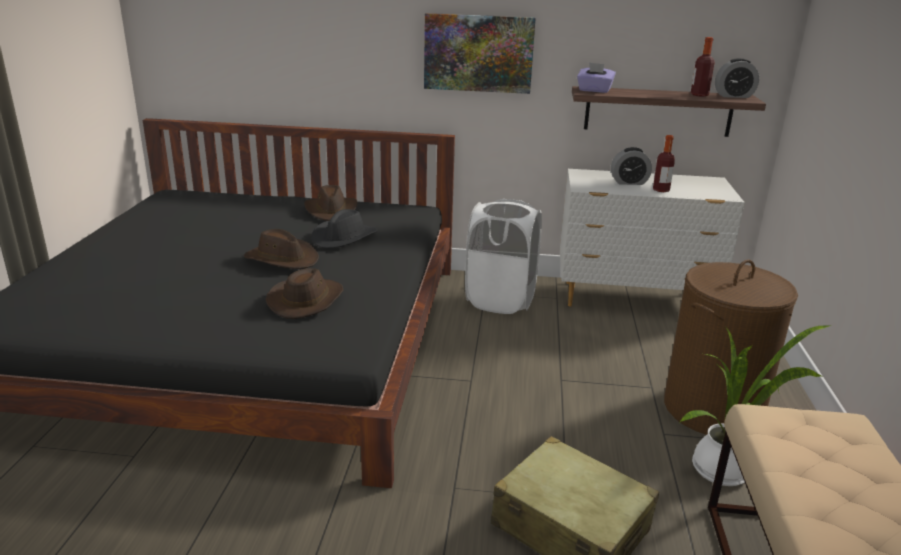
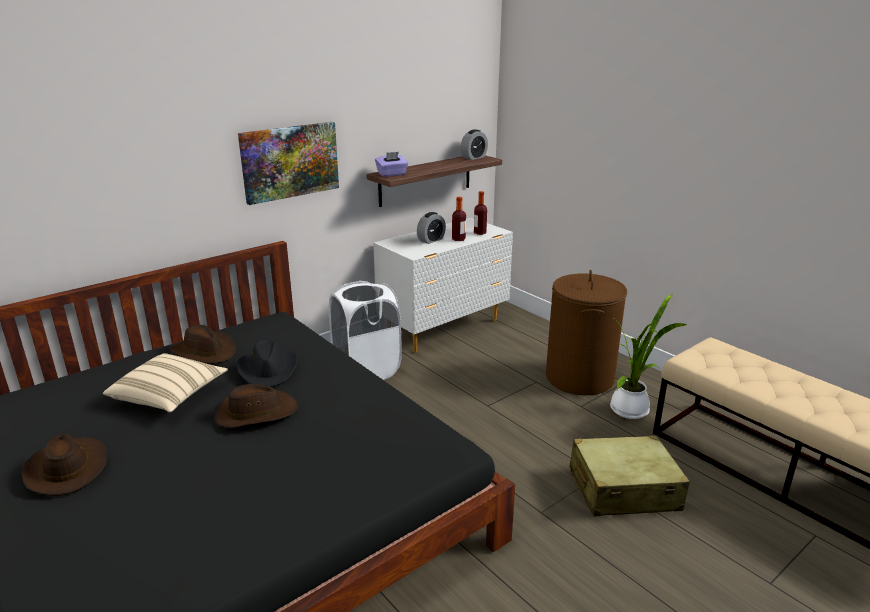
camera: 45 degrees left, 0 degrees up
(260, 227) = (170, 396): none -> beige pillow
(306, 300) = (348, 434): brown hat -> brown hat (66, 468)
(699, 95) = (456, 161): bottle -> bottle (480, 233)

